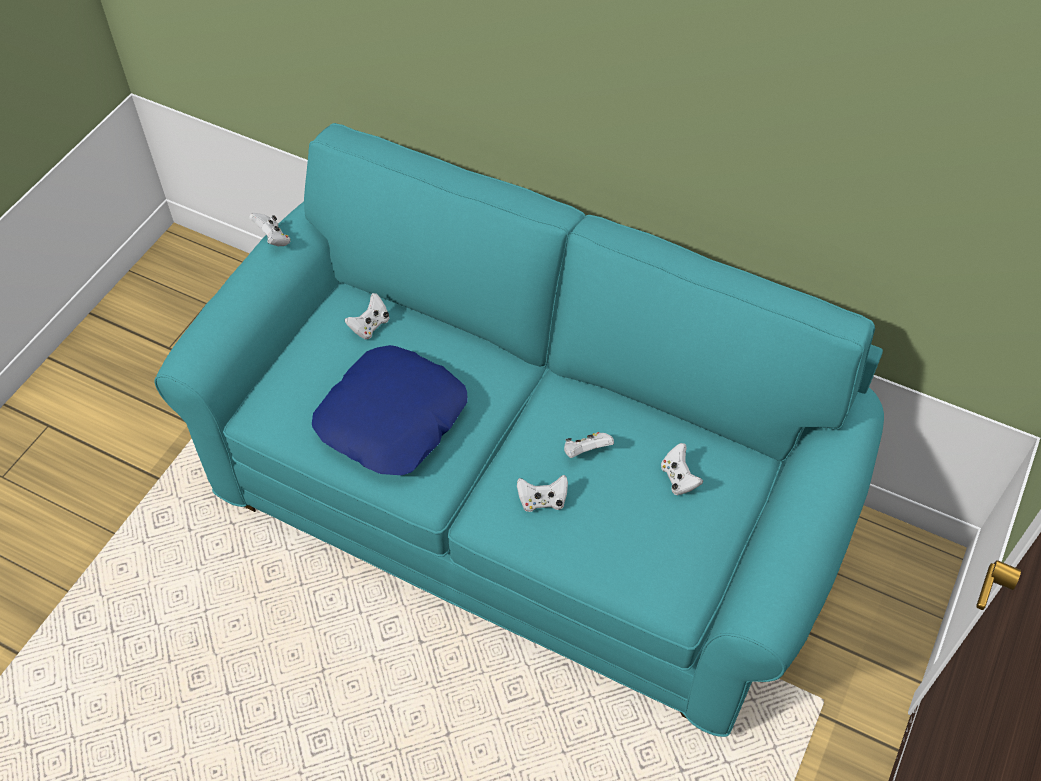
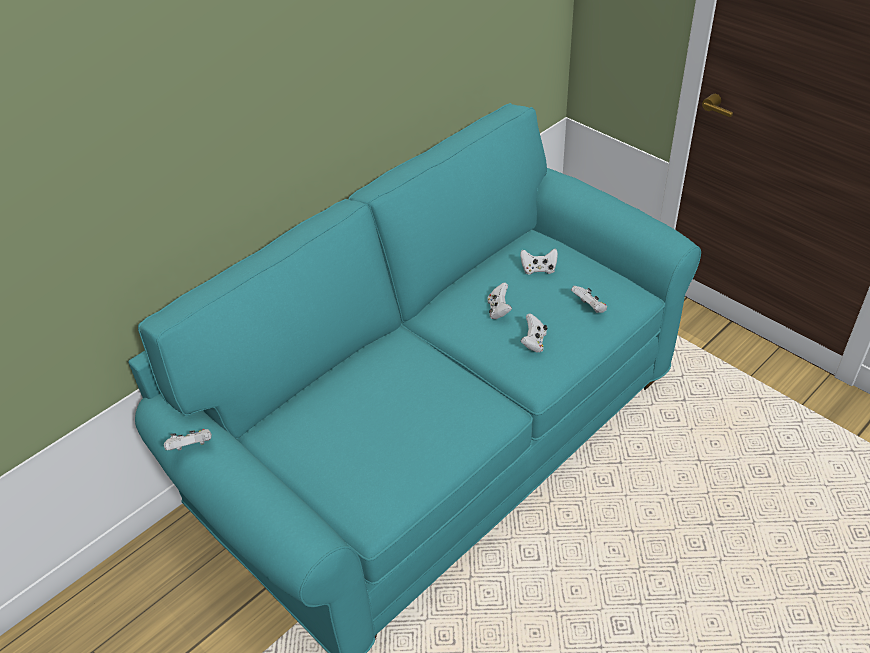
camera: 70 degrees left, 10 degrees down
(370, 326) = (312, 416): white game controller -> white game controller (589, 307)
(393, 419) = (420, 418): blue pillow -> none

